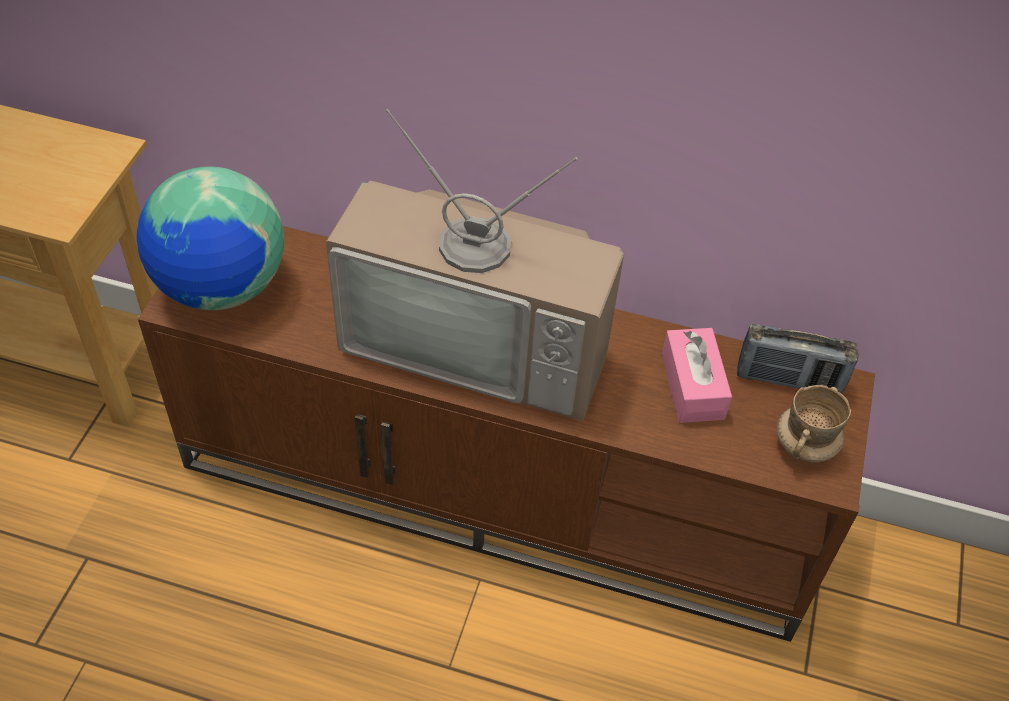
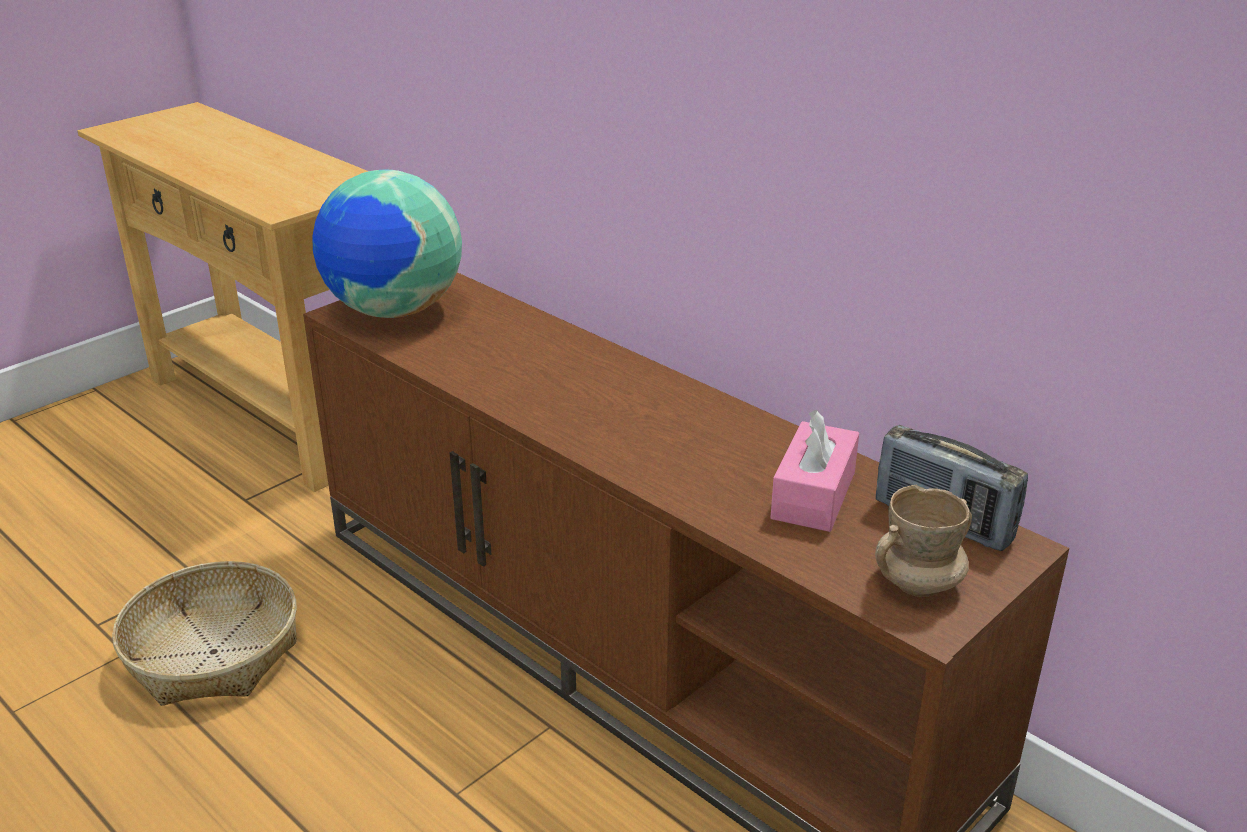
camera: 30 degrees right, 20 degrees down
(164, 626) = (214, 652): none -> basket
(480, 340) = (604, 402): television -> none

